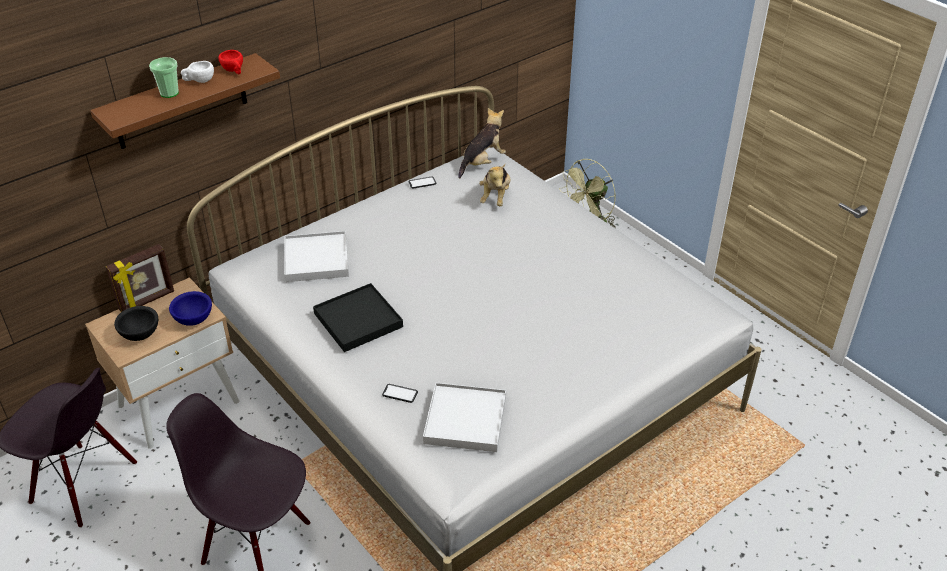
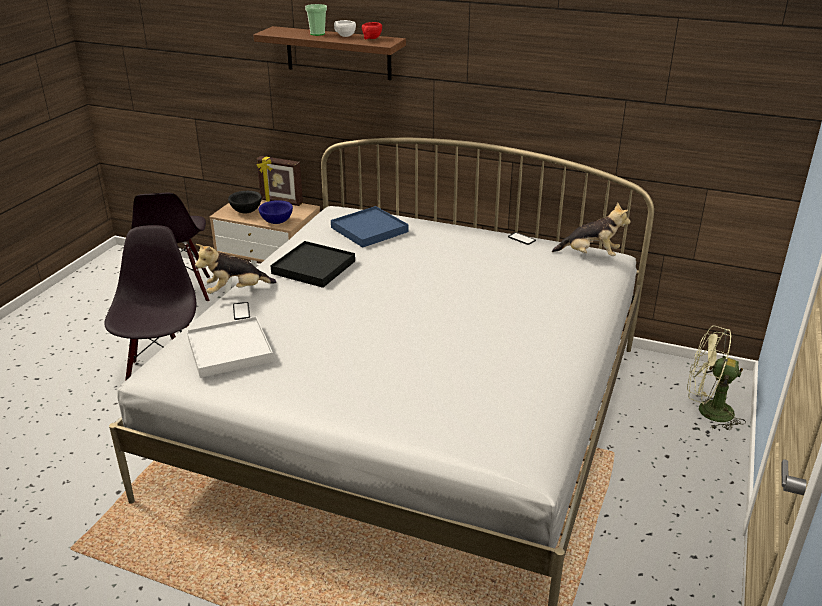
camera: 60 degrees right, 10 degrees down
(316, 259) = (369, 230): white tray -> blue tray
(495, 197) = (548, 275): plush toy -> plush toy (236, 291)

